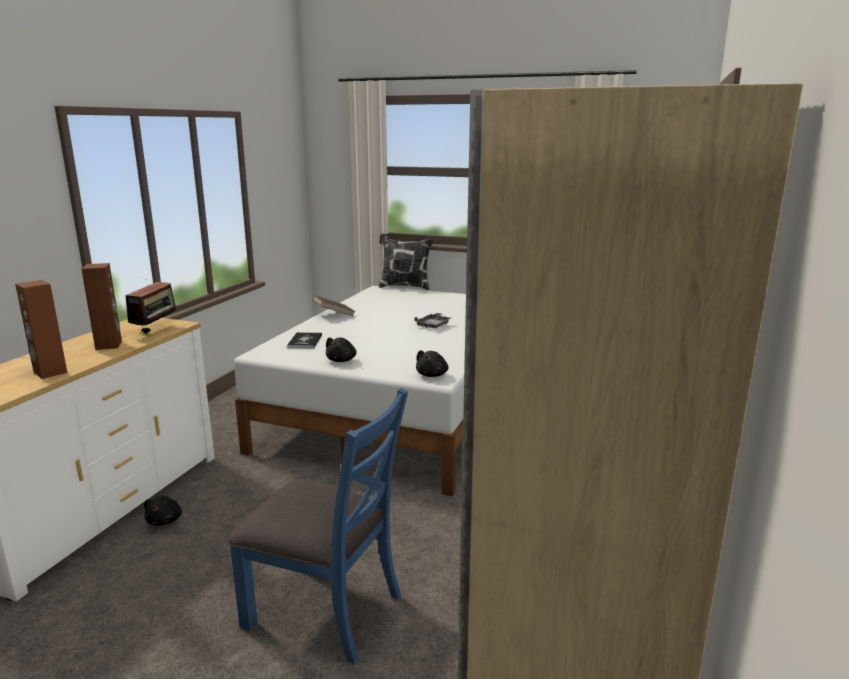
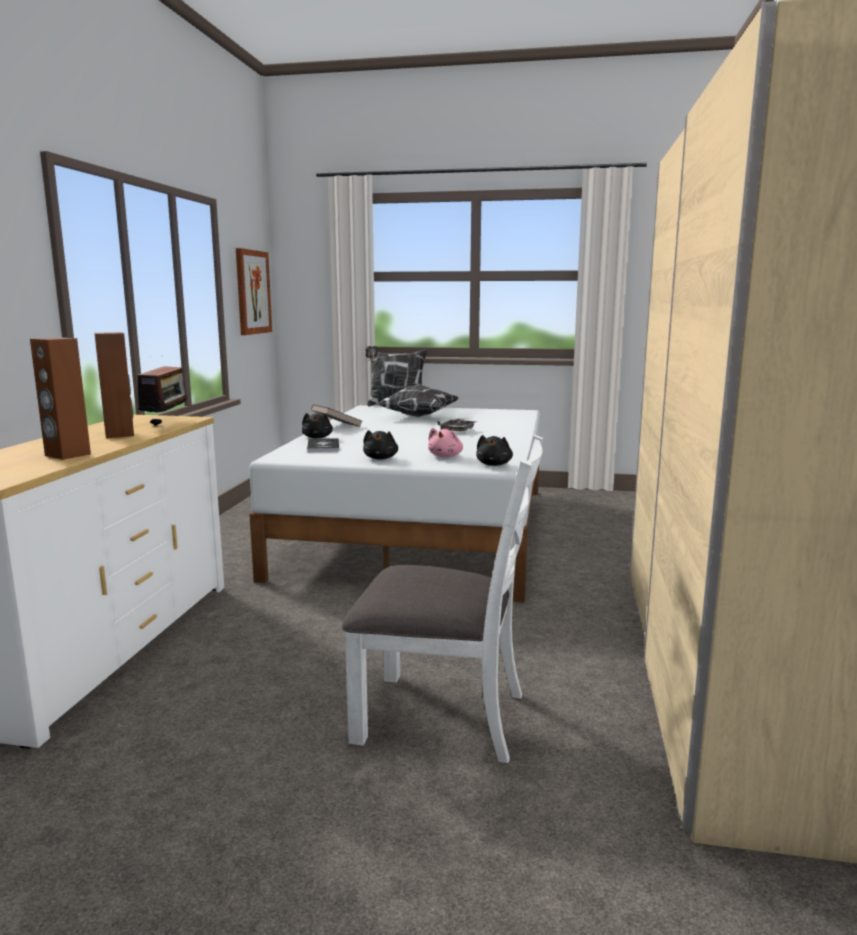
camera: 10 degrees left, 5 degrees down
(165, 520) = (195, 651): black plush toy -> black plush toy (317, 437)
(282, 186) = (252, 292): none -> picture
(326, 609) = (443, 715): blue chair -> white chair
(398, 361) = (445, 456): none -> pink plush toy
(412, 304) = (417, 416): none -> pillow

